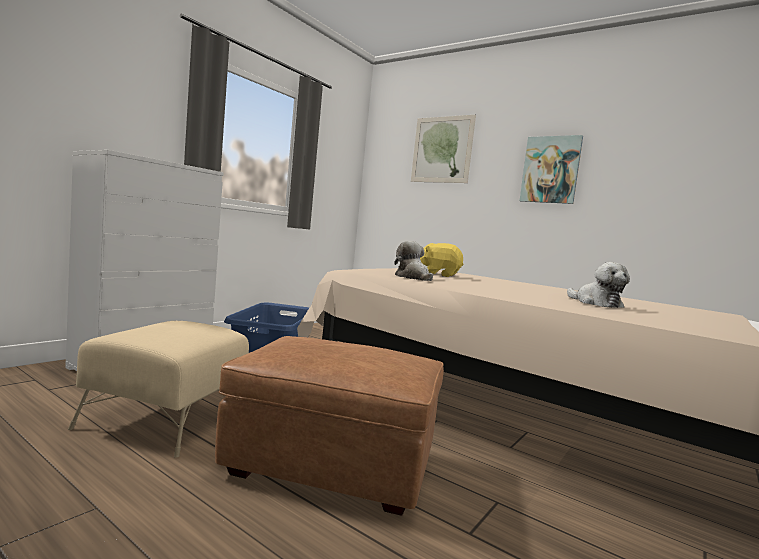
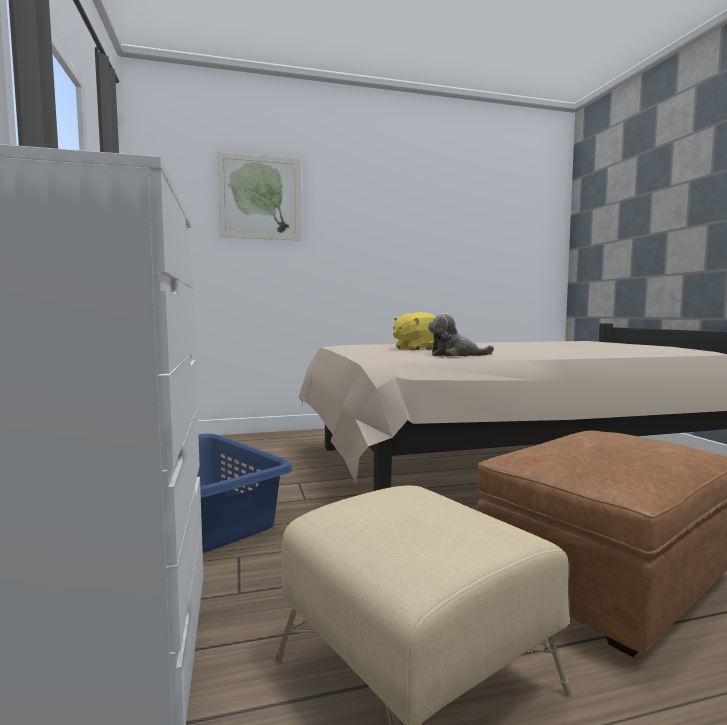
camera: 50 degrees left, 0 degrees up
(550, 170) = (390, 228): picture -> none
(595, 303) = (591, 348): plush toy -> none

